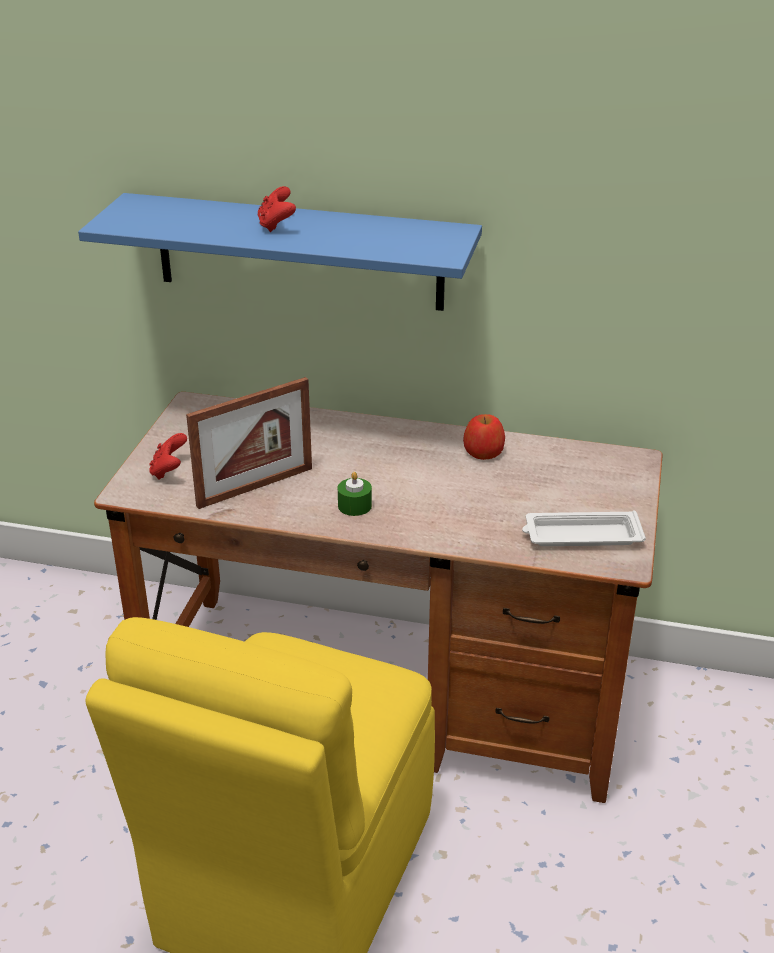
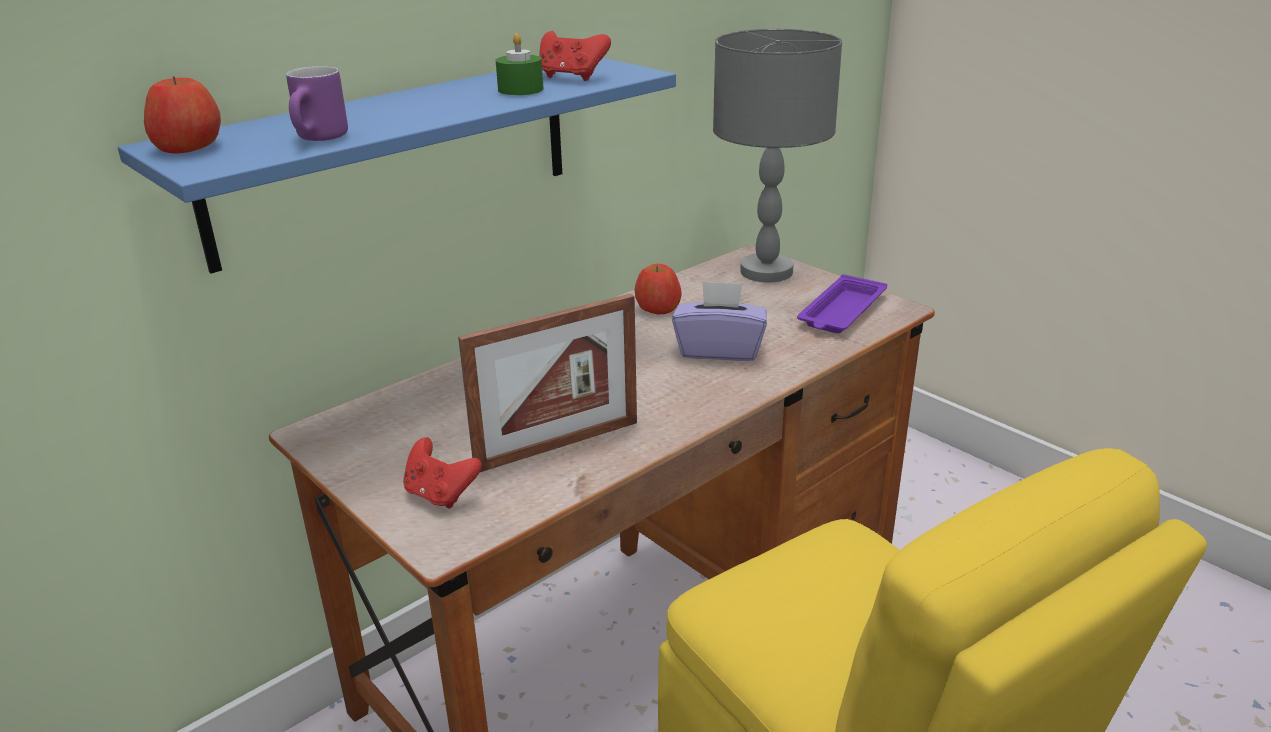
camera: 55 degrees left, 5 degrees down
(135, 207) = (189, 147): none -> apple
(180, 229) = (321, 139): none -> purple mug
(255, 487) = (558, 445): picture frame -> picture frame turned 60 degrees clockwise
(276, 225) = (418, 105): red game controller -> red game controller (572, 77)
(354, 506) = (670, 398): green candle -> green candle (520, 89)
(447, 501) = (719, 350): none -> purple tissue box
(580, 536) = (841, 312): white tray -> purple tray
(611, 476) = (766, 272): none -> grey table lamp

